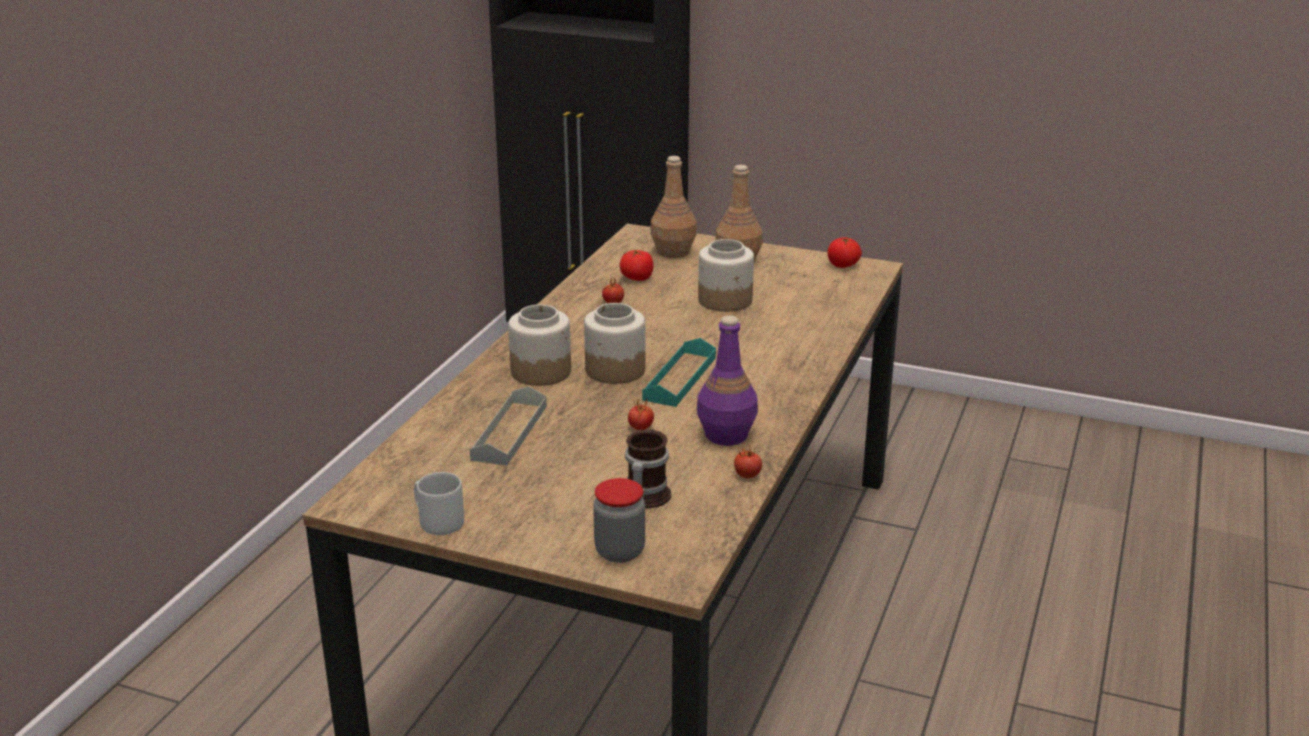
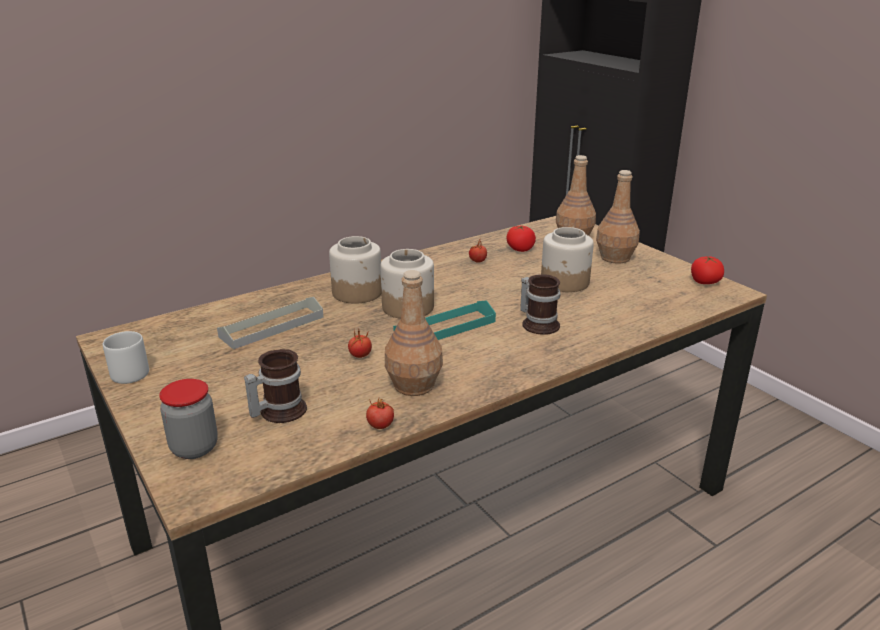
camera: 35 degrees right, 0 degrees up
(725, 435) = (414, 385): purple bottle -> brown bottle
(755, 347) = (539, 323): none -> mug

